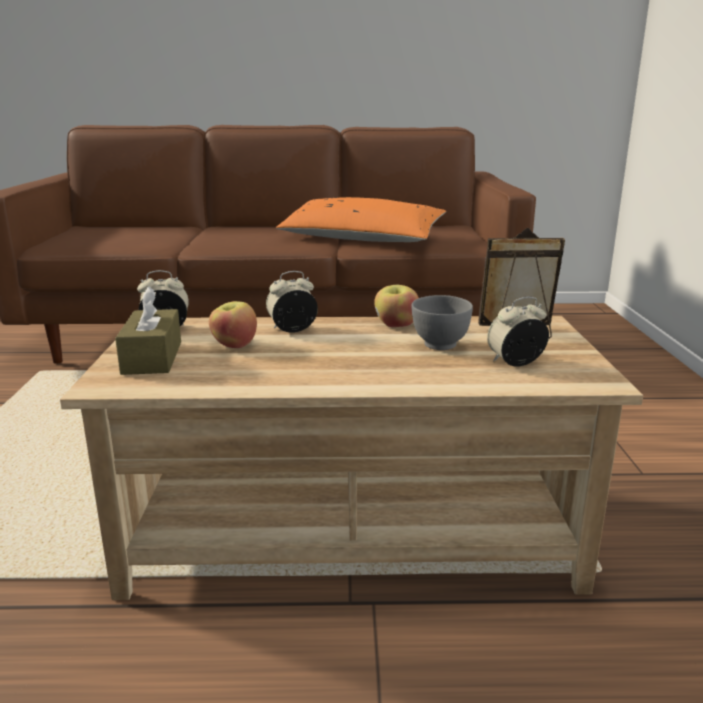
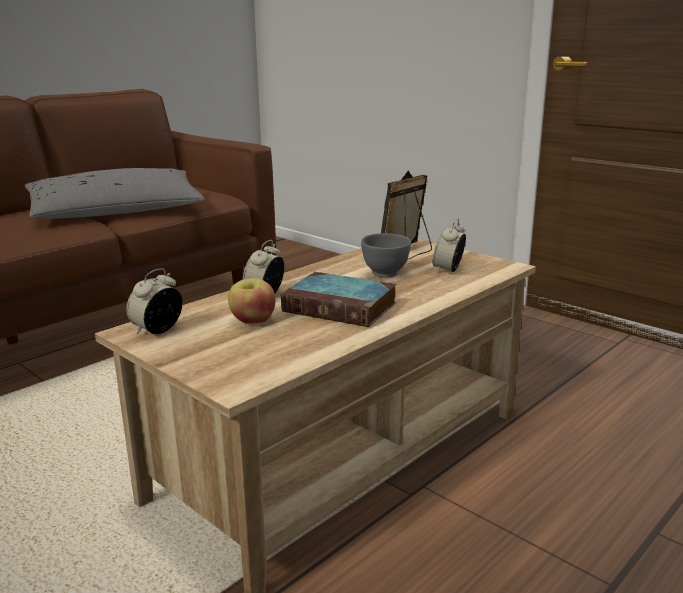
camera: 45 degrees left, 0 degrees up
(152, 357) = (214, 353): brown tissue box -> none
(323, 360) = (342, 307): none -> book
(361, 238) = (117, 211): orange pillow -> grey pillow
(396, 325) = (326, 270): apple -> none

